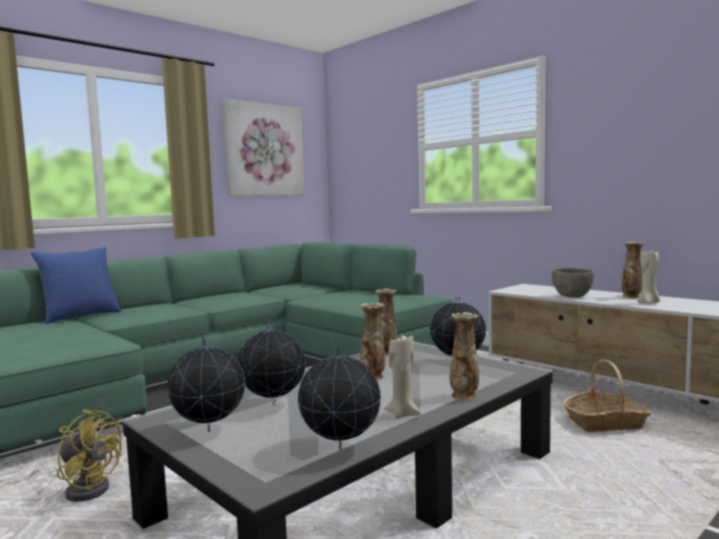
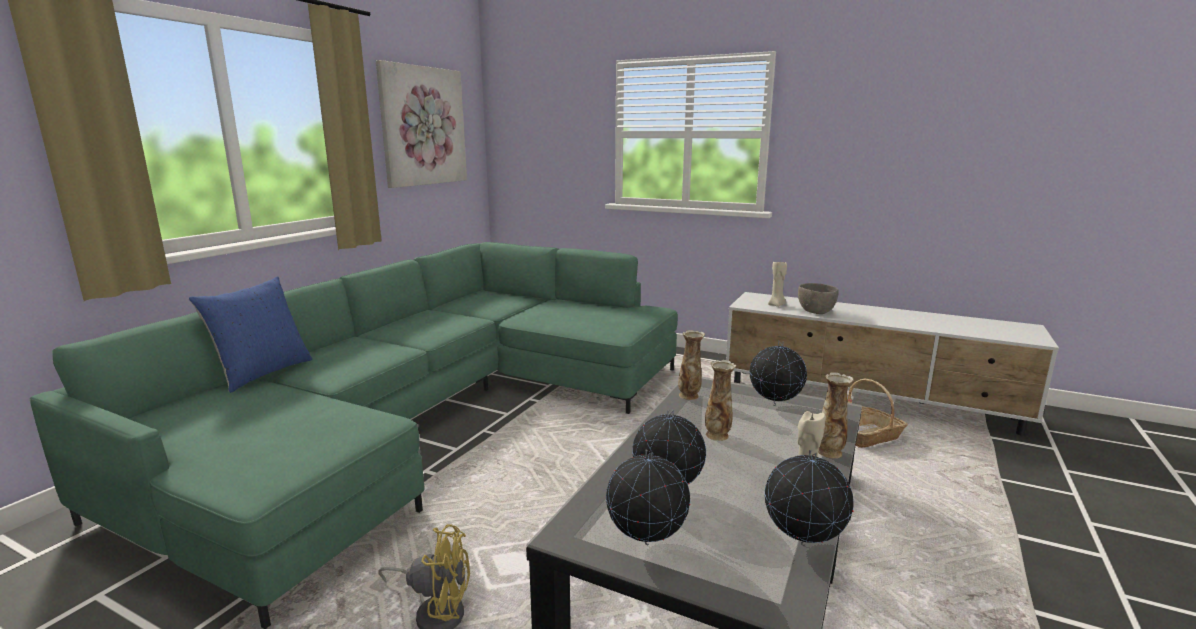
camera: 20 degrees left, 10 degrees up
(631, 297) = (865, 310): vase -> none
(648, 303) = (890, 319): beige candle -> beige candle (776, 305)

